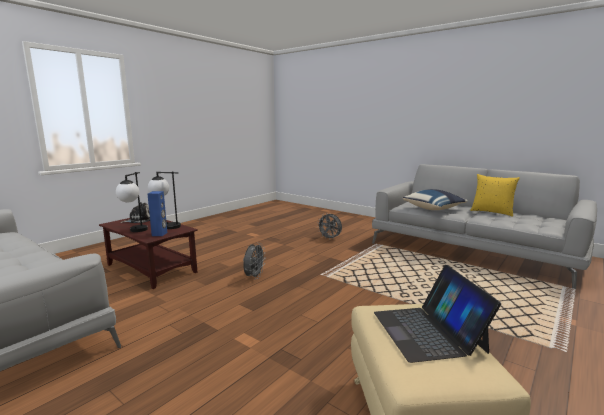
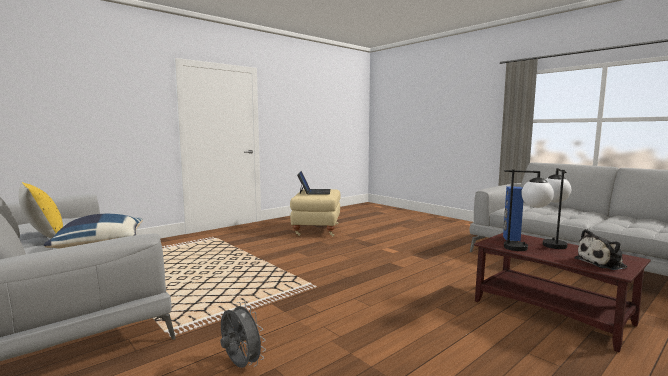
camera: 170 degrees left, 5 degrees down
(254, 277) = (396, 289): grey fan -> none

